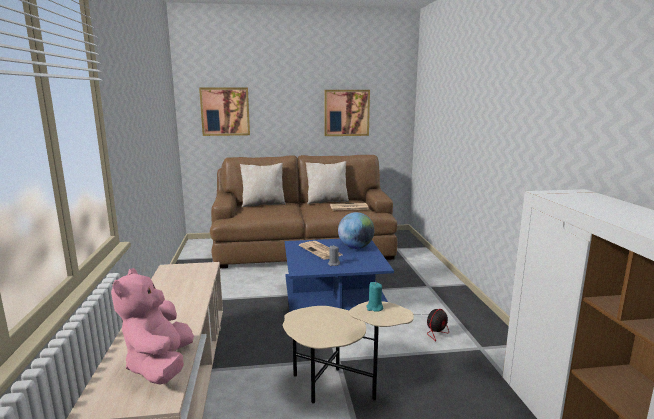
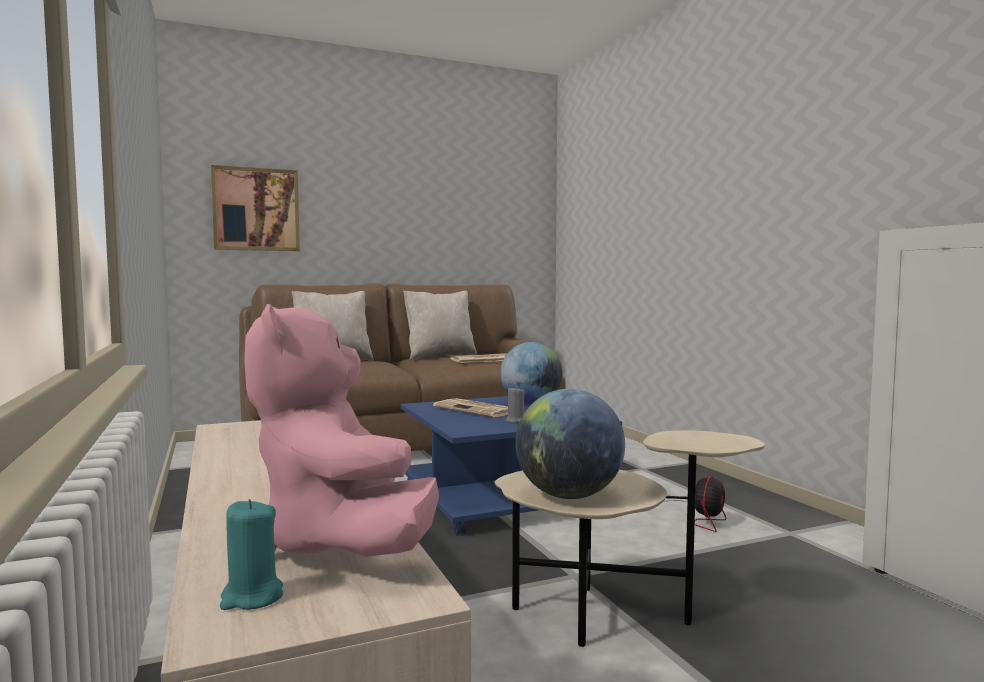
camera: 15 degrees left, 10 degrees down
(311, 331) = (569, 496): none -> globe
(346, 113) = (457, 221): picture -> none
(374, 308) = (683, 437): turquoise candle -> turquoise candle (252, 597)

